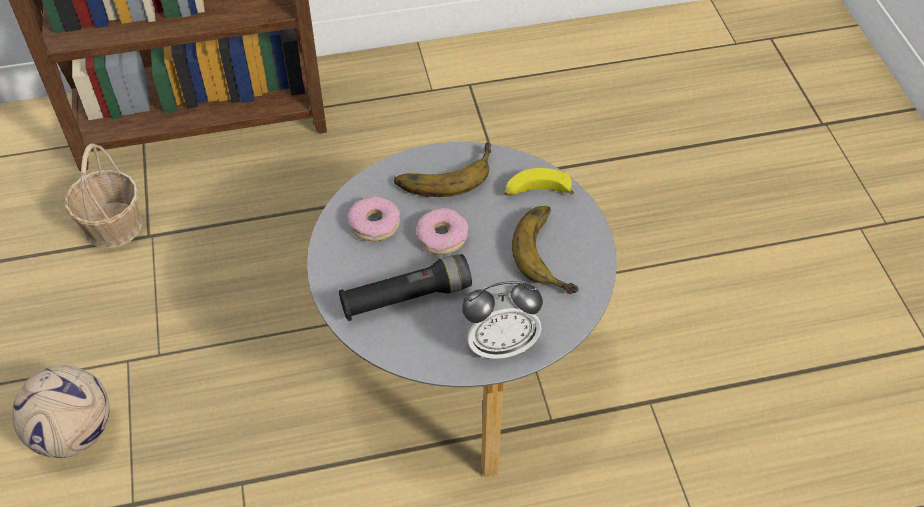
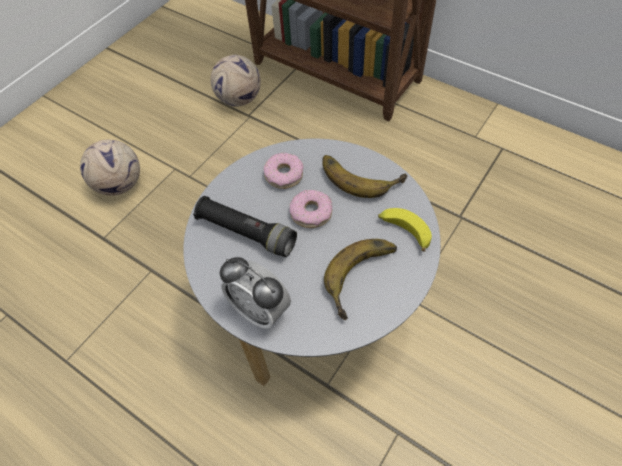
camera: 50 degrees right, 5 degrees up
(112, 226) = (239, 99): basket -> football

